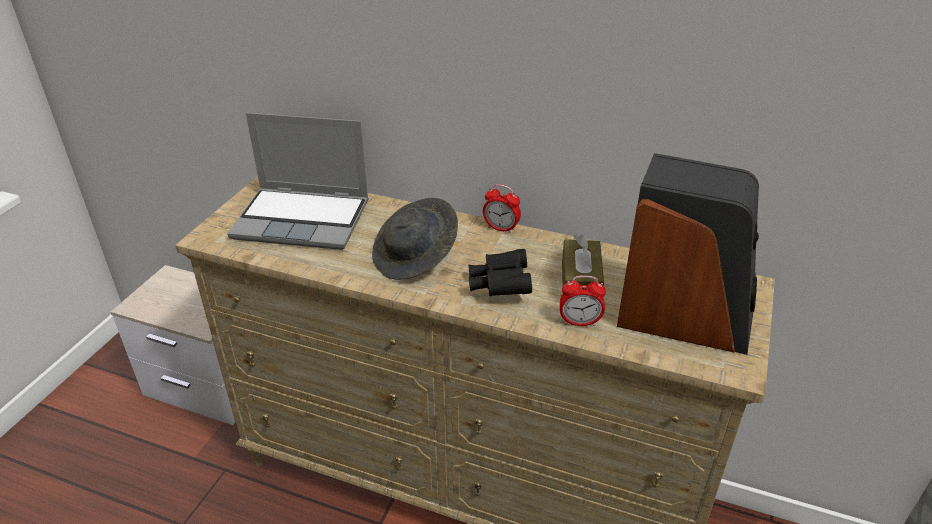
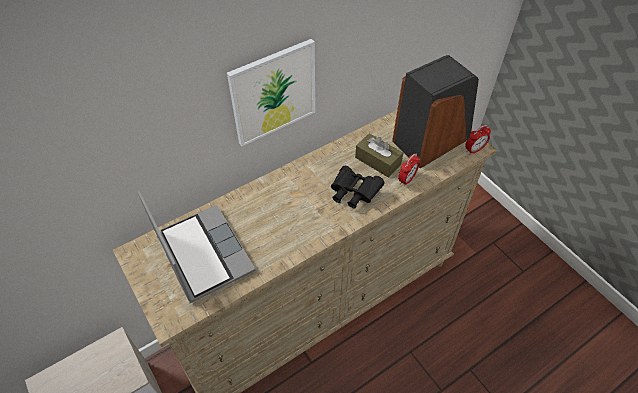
camera: 55 degrees left, 15 degrees up
(304, 219) = (202, 253): laptop -> laptop turned 75 degrees counterclockwise
(415, 257) = (296, 216): grey hat -> none
(488, 93) = (273, 92): none -> picture
(501, 228) = (303, 164): alarm clock -> alarm clock (474, 150)

